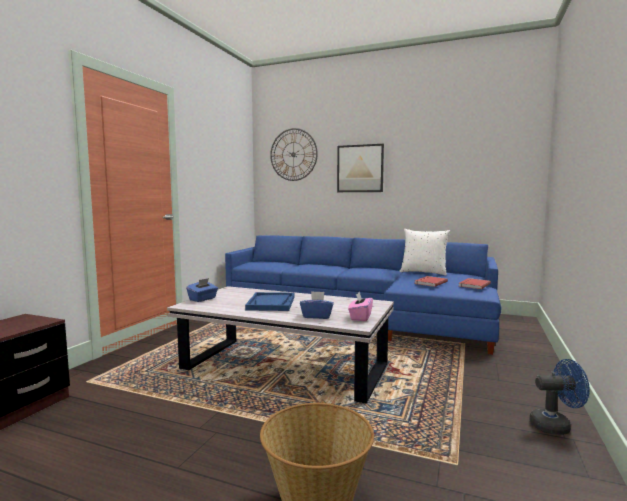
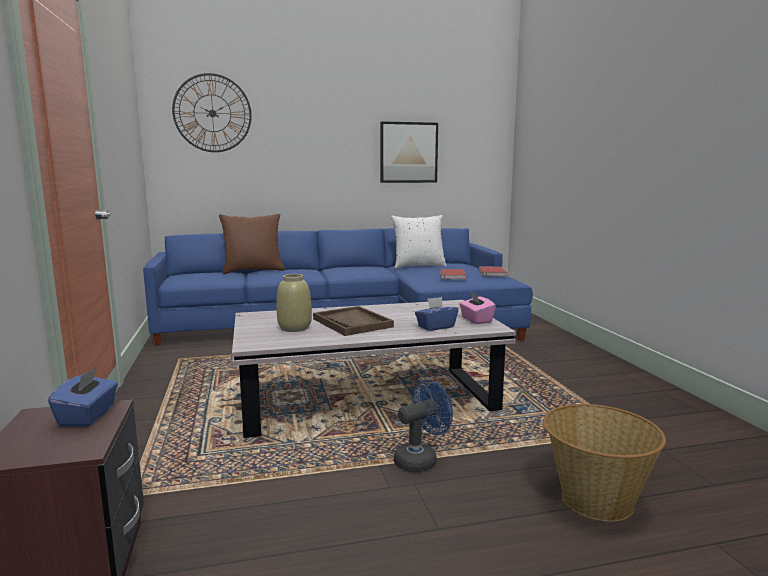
camera: 35 degrees left, 5 degrees up
(203, 299) = (253, 333): blue tissue box -> blue tissue box (88, 416)
(231, 300) = (295, 328): none -> beige vase
(271, 303) = (352, 323): blue tray -> brown tray
(301, 263) = (253, 271): none -> brown pillow
(360, 168) = (314, 138): picture -> picture (408, 152)
(555, 425) = (640, 384): blue fan -> blue fan (421, 459)

